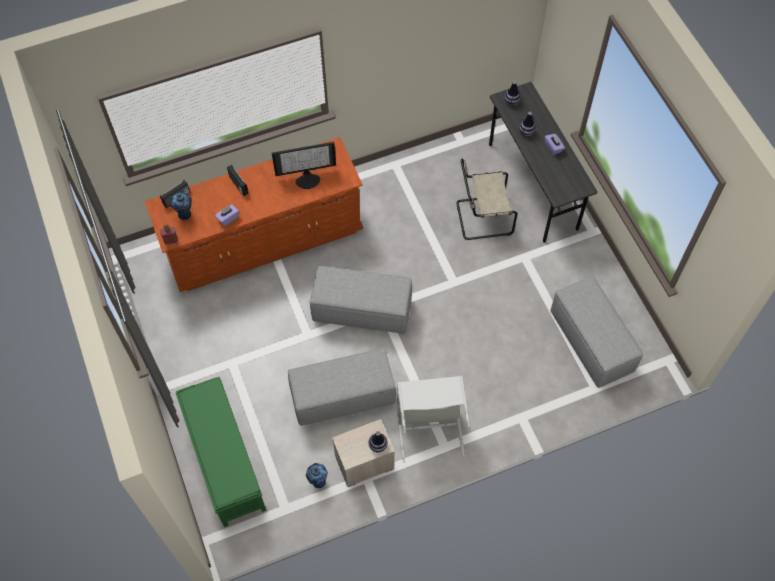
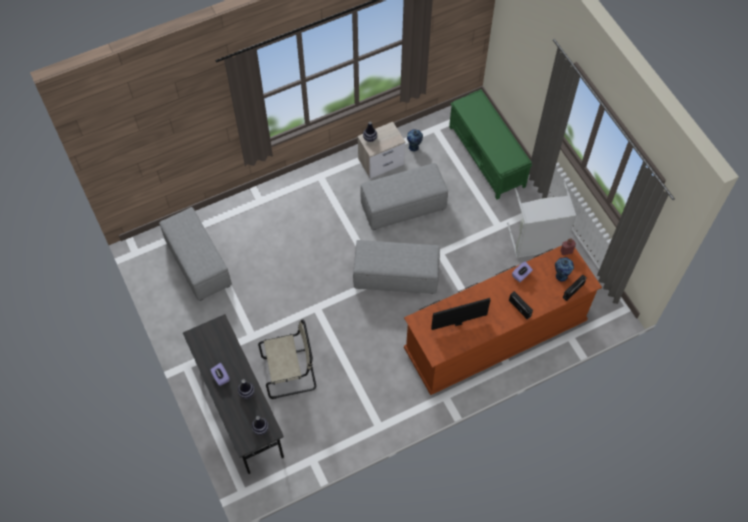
camera: 175 degrees right, 0 degrees up
(429, 428) = (332, 188): grey laundry basket -> grey laundry basket (537, 242)

